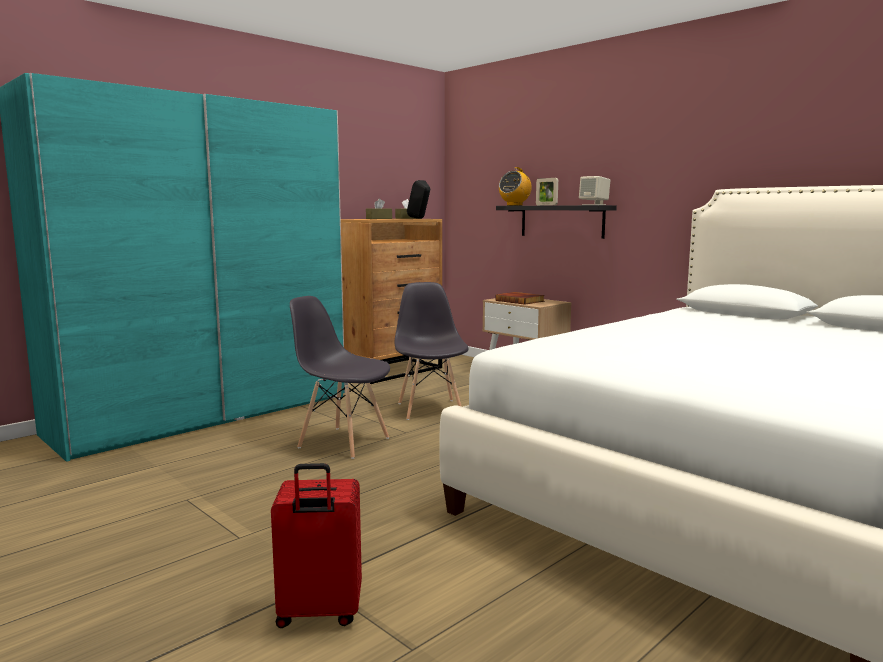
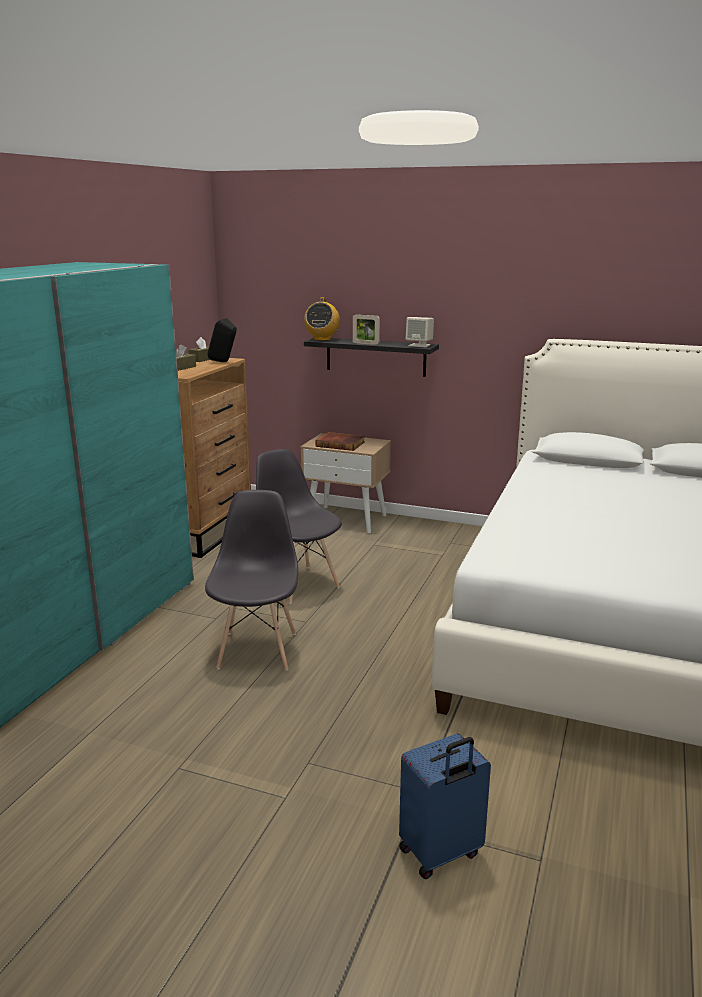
camera: 25 degrees left, 10 degrees up
(319, 613) = (441, 853): red suitcase -> blue suitcase
(343, 442) = (257, 650): grey chair -> grey chair turned 90 degrees clockwise

